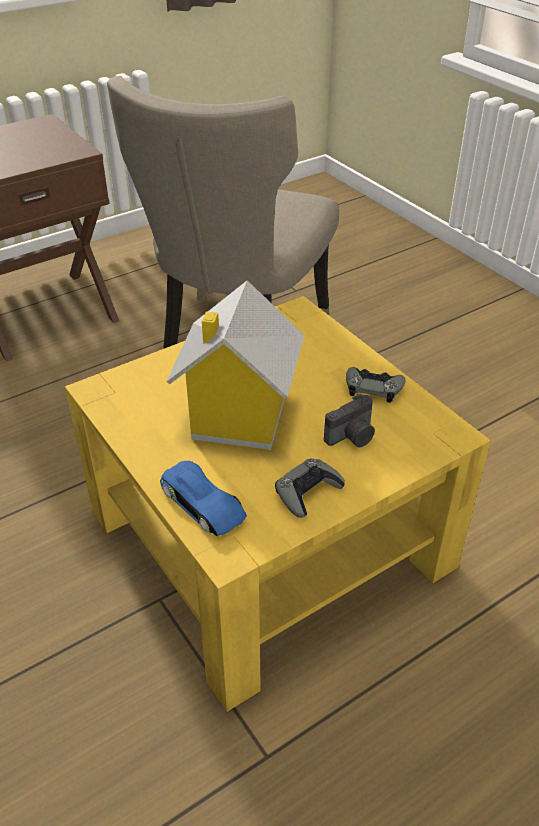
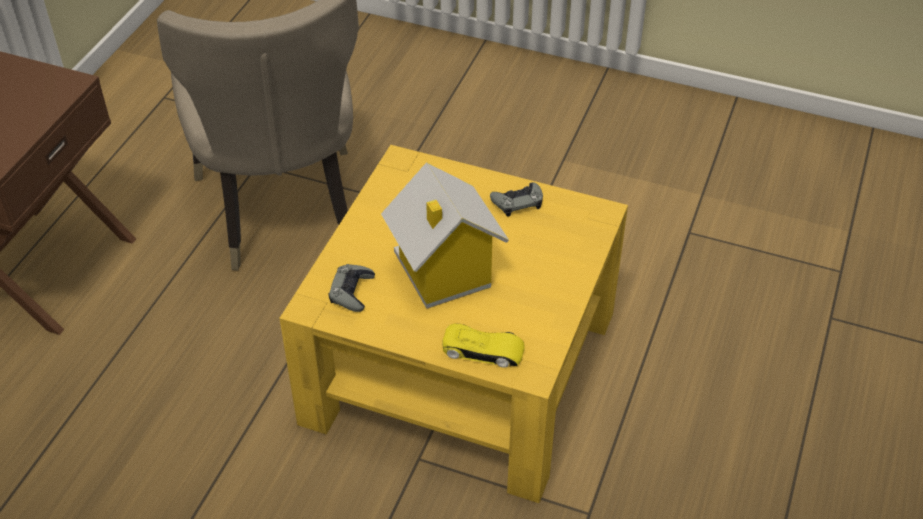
camera: 35 degrees left, 5 degrees up
(203, 504) = (483, 350): blue toy car -> yellow toy car
(307, 492) = (544, 304): grey game controller -> grey game controller (351, 291)
(352, 437) = (537, 248): camera -> none

